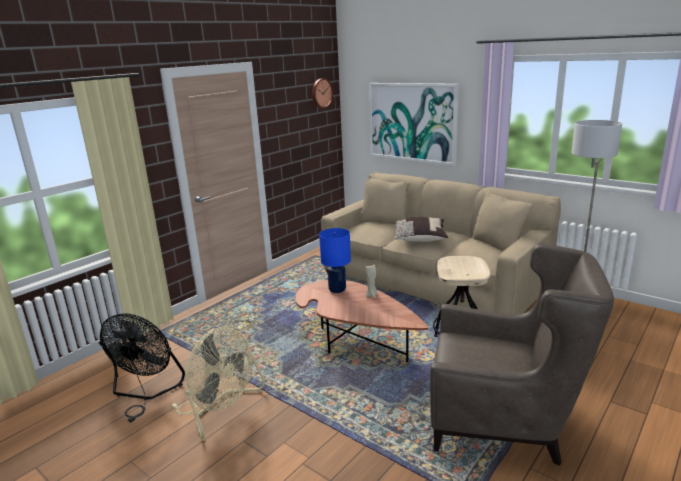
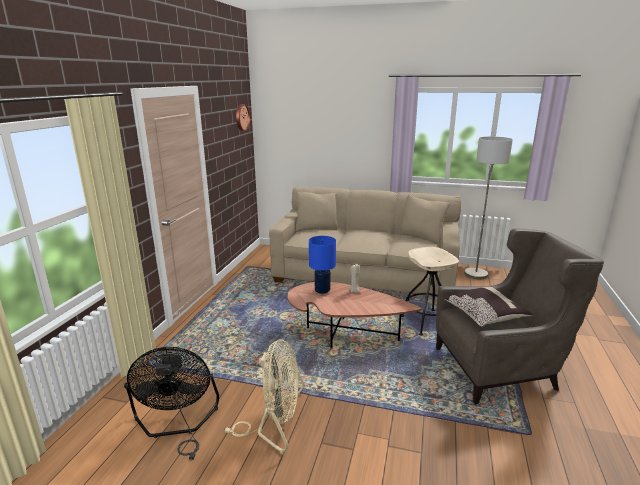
camera: 25 degrees left, 0 degrees up
(412, 122) = (326, 142): picture -> none
(420, 238) = (361, 238): pillow -> pillow (485, 315)

